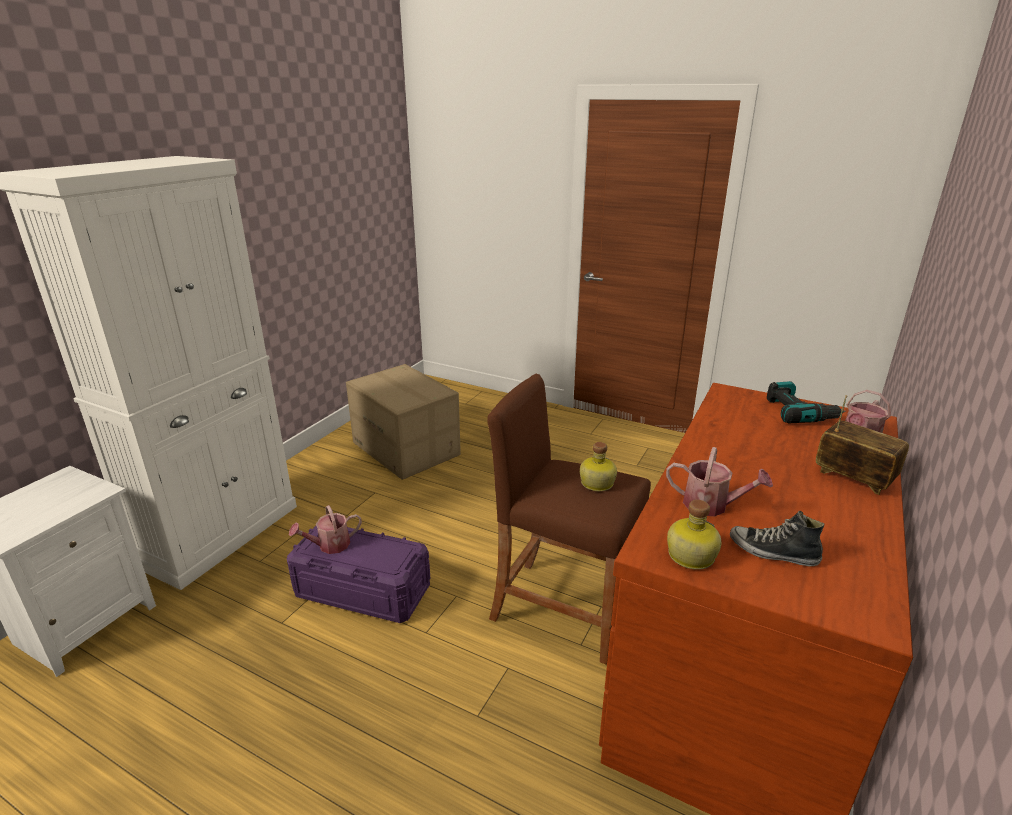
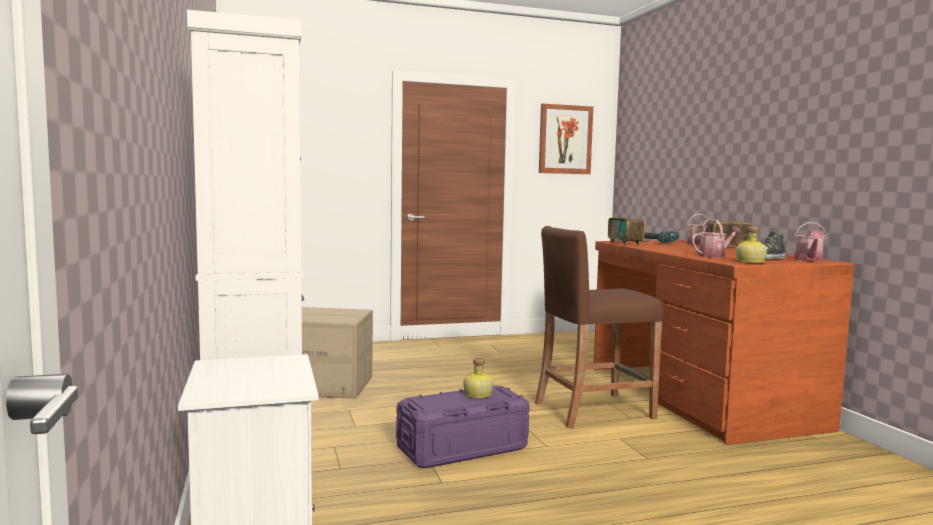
camera: 45 degrees left, 20 degrees down
(329, 545) = (440, 403): watering can -> watering can (809, 260)
(596, 483) = (611, 290): bottle -> bottle (477, 395)
(719, 407) = (625, 244): none -> radio
(834, 183) = (565, 139): none -> picture

